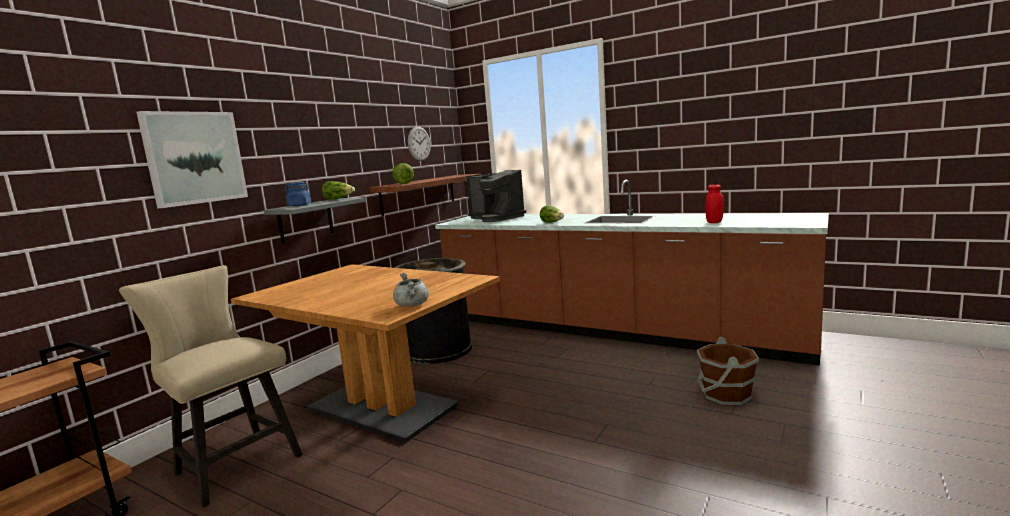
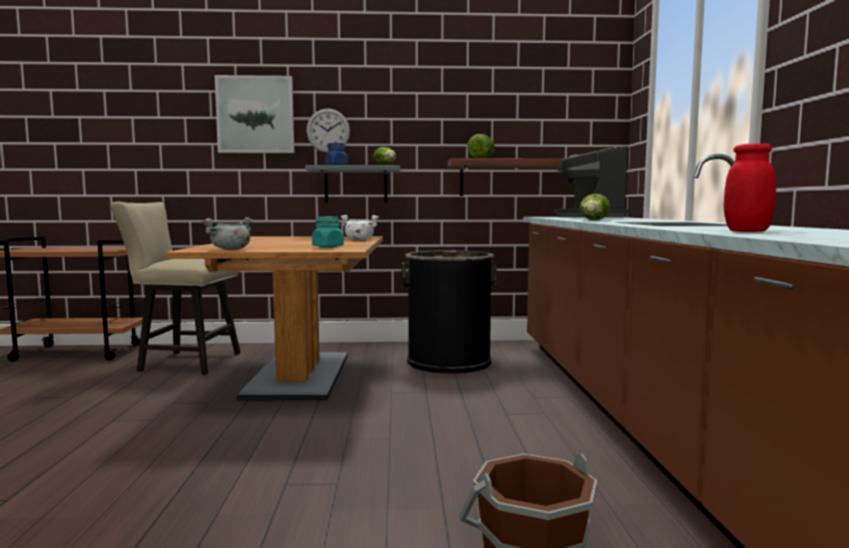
camera: 55 degrees right, 5 degrees down
(232, 463) = (183, 362): beige chair -> beige chair turned 90 degrees counterclockwise
(383, 271) = (359, 240): none -> white cooking pot
(419, 143) = (541, 115): wall clock -> wall clock (328, 130)
(440, 281) = (328, 247): none -> turquoise jar

